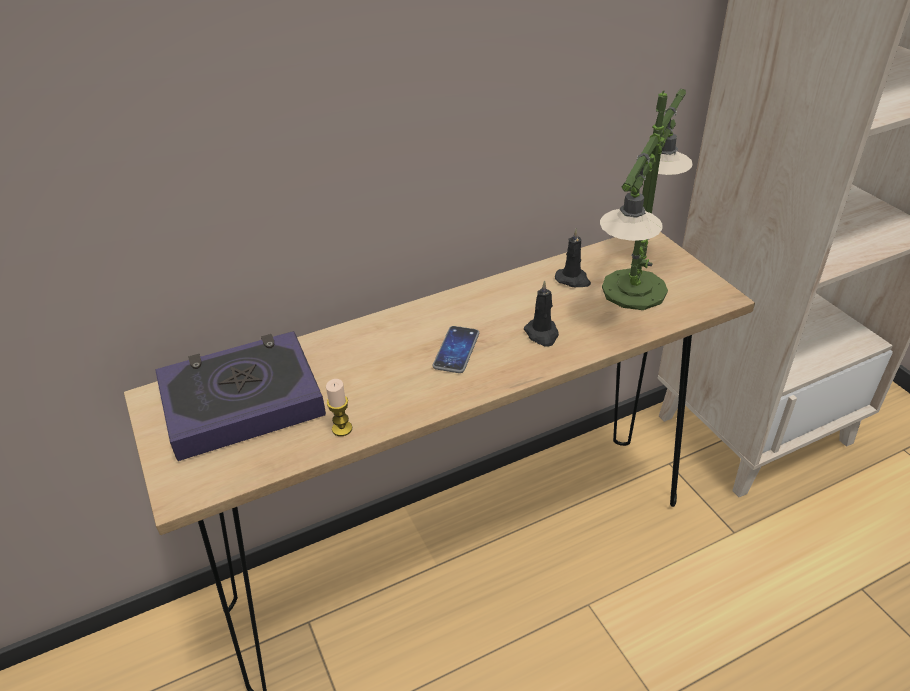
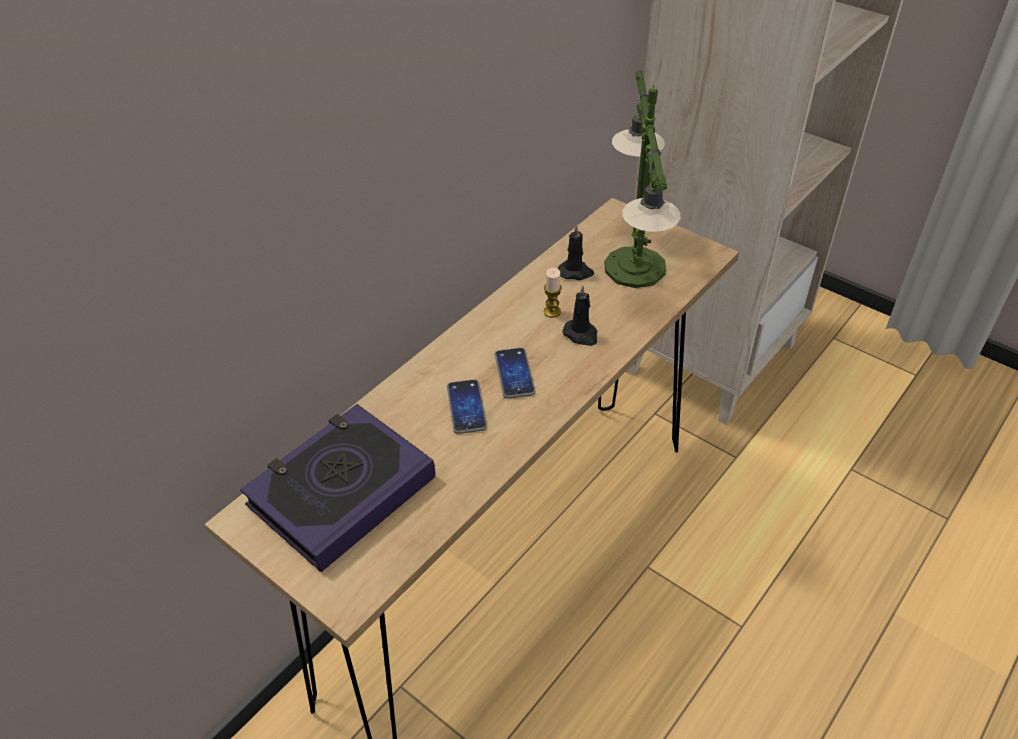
camera: 25 degrees left, 5 degrees up
(342, 429) = (459, 484): candle -> candle (552, 312)
(394, 366) = (466, 407): none -> phone

